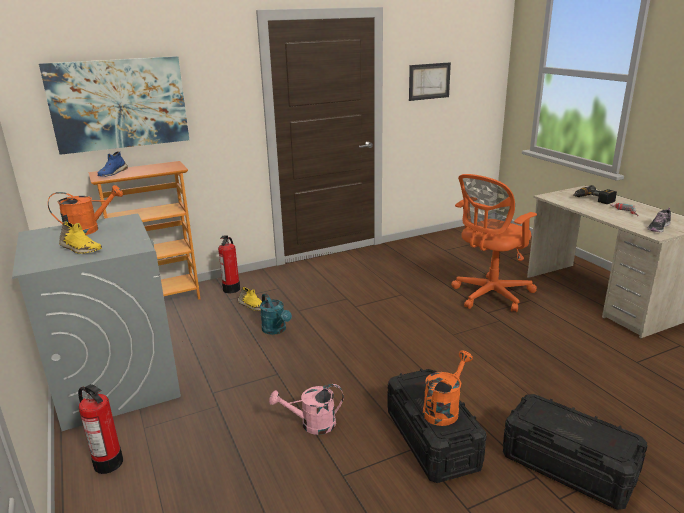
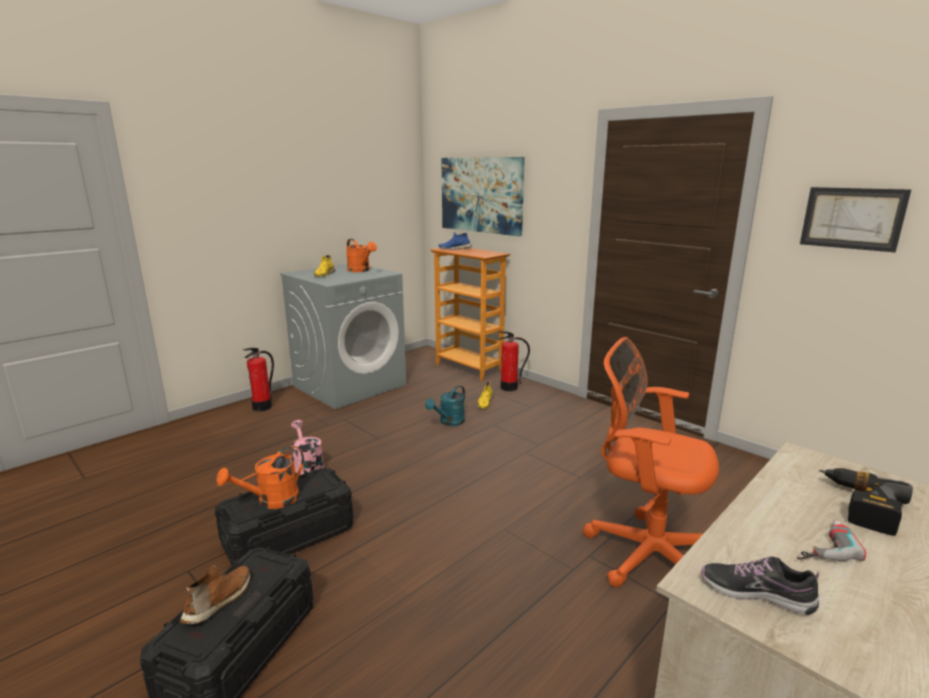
camera: 70 degrees right, 5 degrees down
(444, 409) = (271, 501): orange watering can -> orange watering can turned 120 degrees clockwise
(577, 432) = (220, 601): none -> brown shoe

